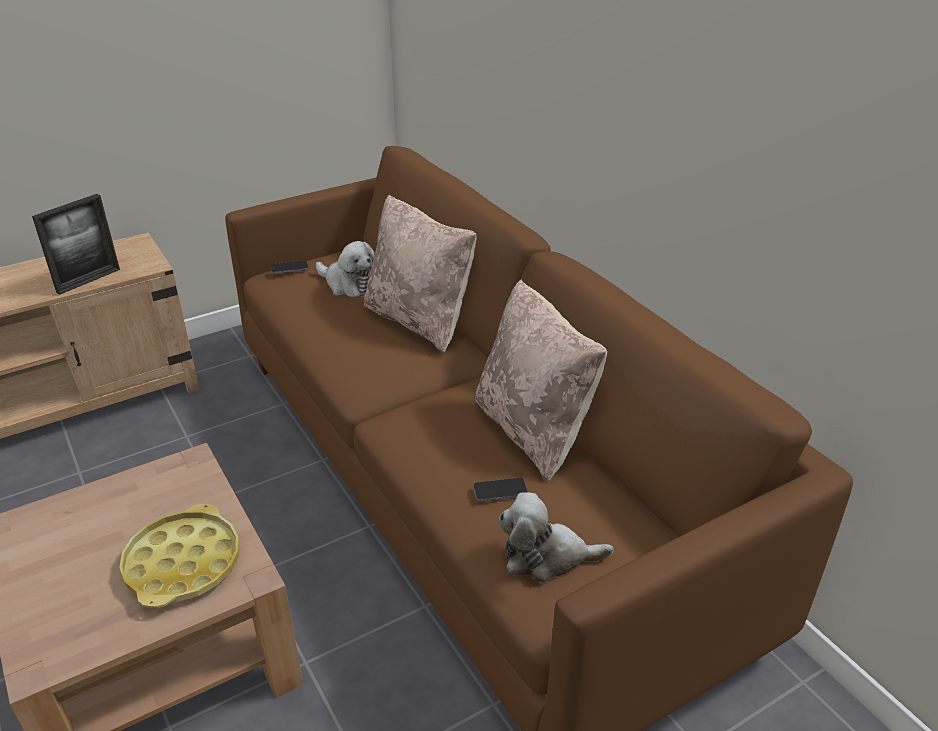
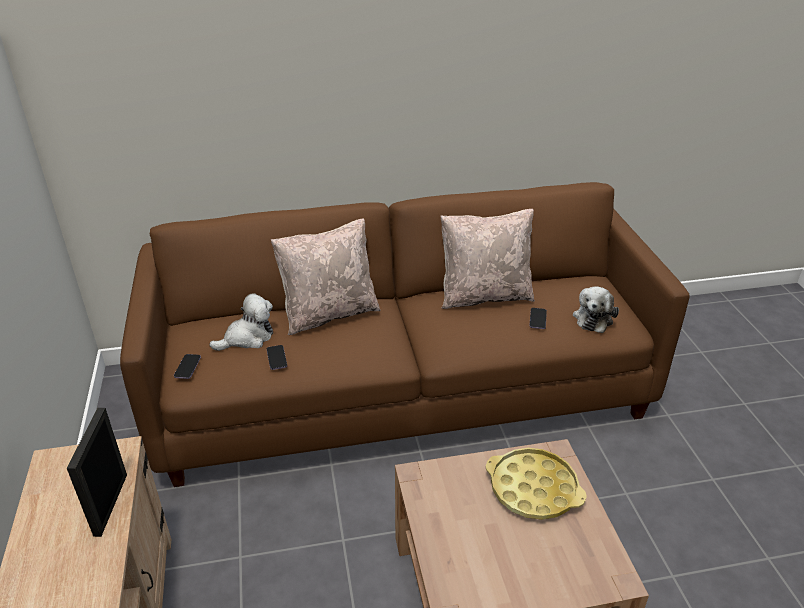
camera: 70 degrees left, 0 degrees up
(88, 280) = (110, 504): picture frame -> picture frame turned 150 degrees counterclockwise
(320, 309) = (277, 358): none -> phone

